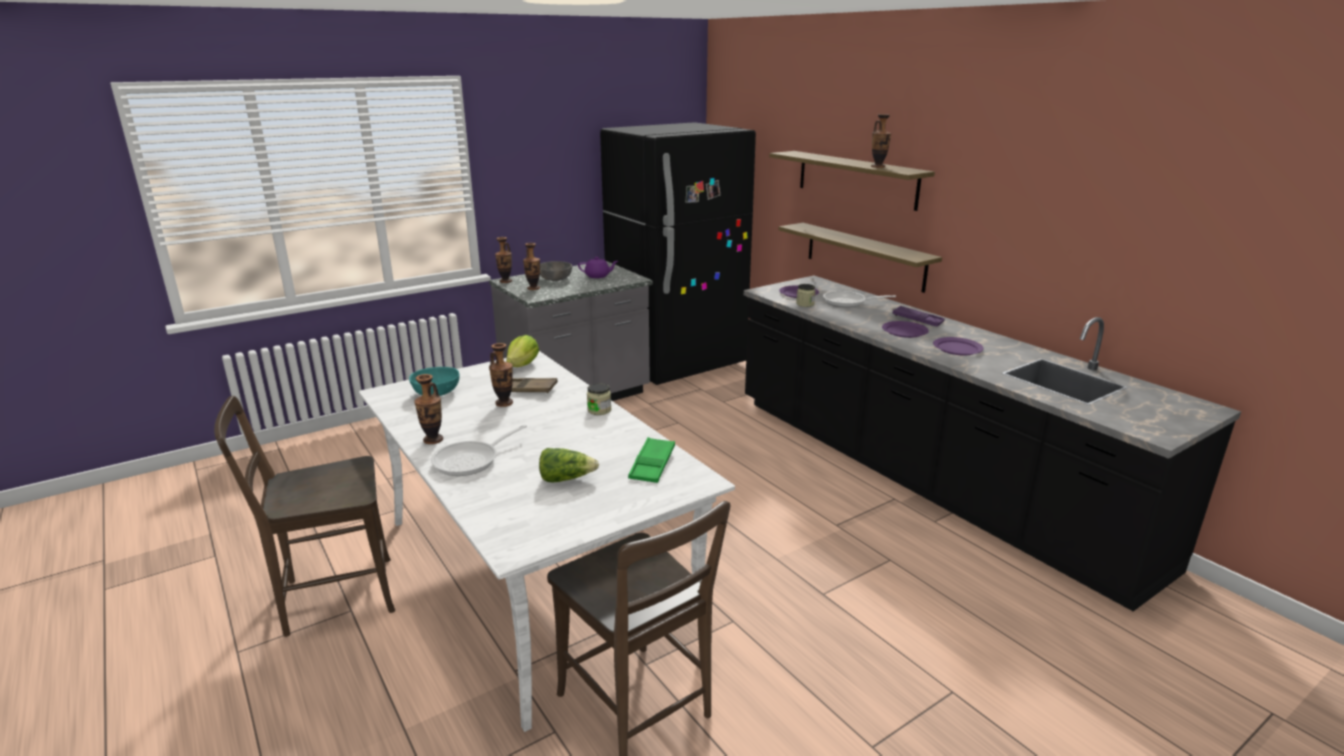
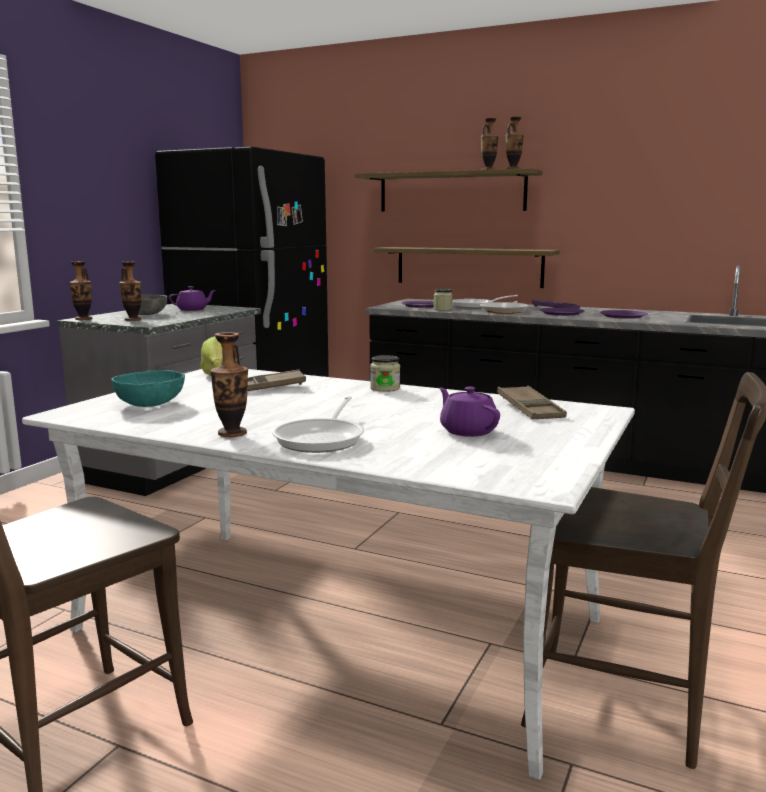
camera: 30 degrees left, 10 degrees down
(504, 403) = (261, 399): vase -> vase (513, 169)
(566, 479) = (468, 431): lettuce -> purple teapot
(652, 464) = (530, 409): green tray -> brown tray
(858, 317) = (505, 311): none -> frying pan

